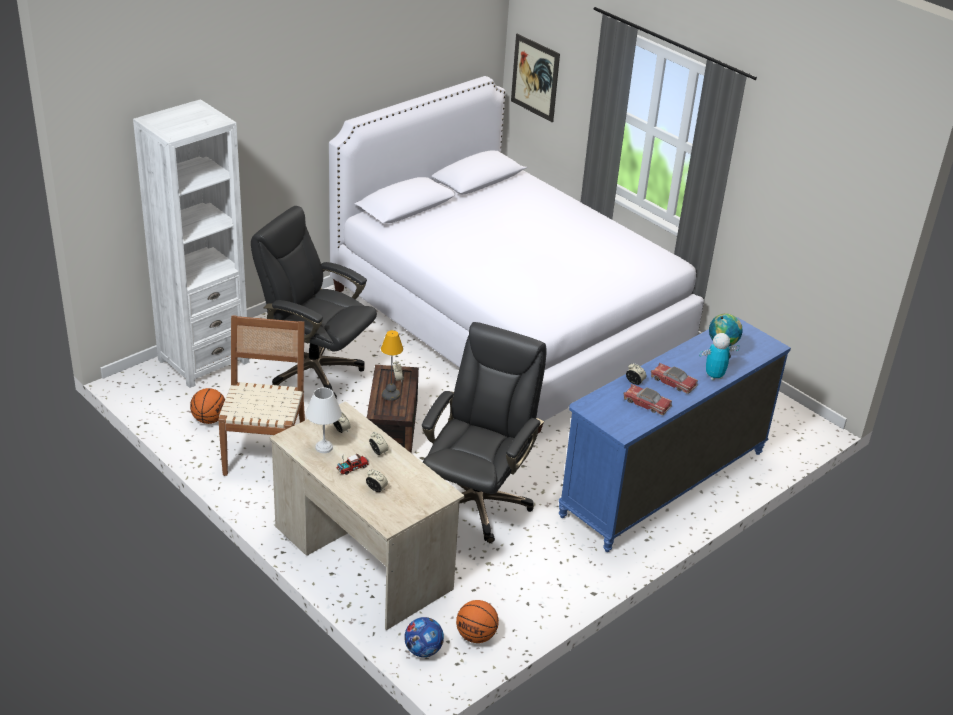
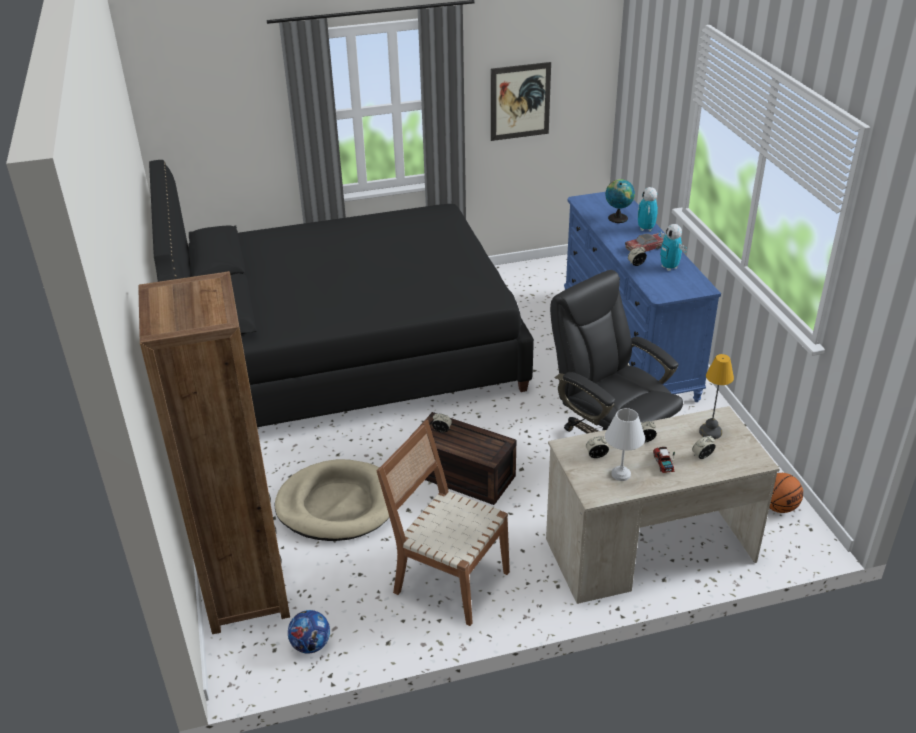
camera: 60 degrees left, 0 degrees up
(203, 361) = (246, 592): white bookcase -> brown bookcase
(209, 419) = (362, 614): basketball -> none
(316, 373) = (337, 504): black office chair -> beige dog bed
(390, 394) = (465, 441): table lamp -> table lamp (709, 432)
(423, 650) = (788, 546): football -> football (311, 645)
(508, 319) = (347, 354): white bed -> black bed
(535, 77) = (191, 137): picture -> picture (520, 101)
(646, 404) = (669, 267): toy car -> toy robot

